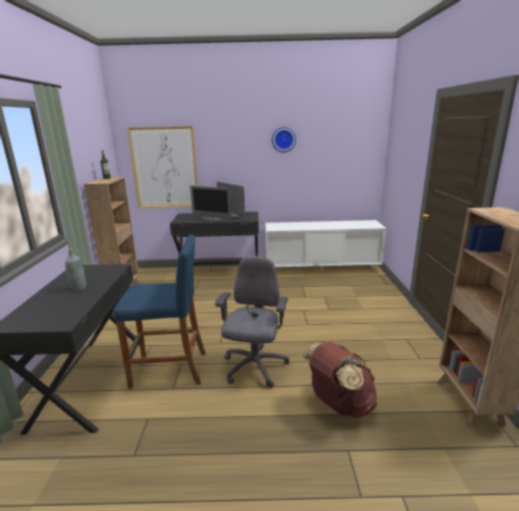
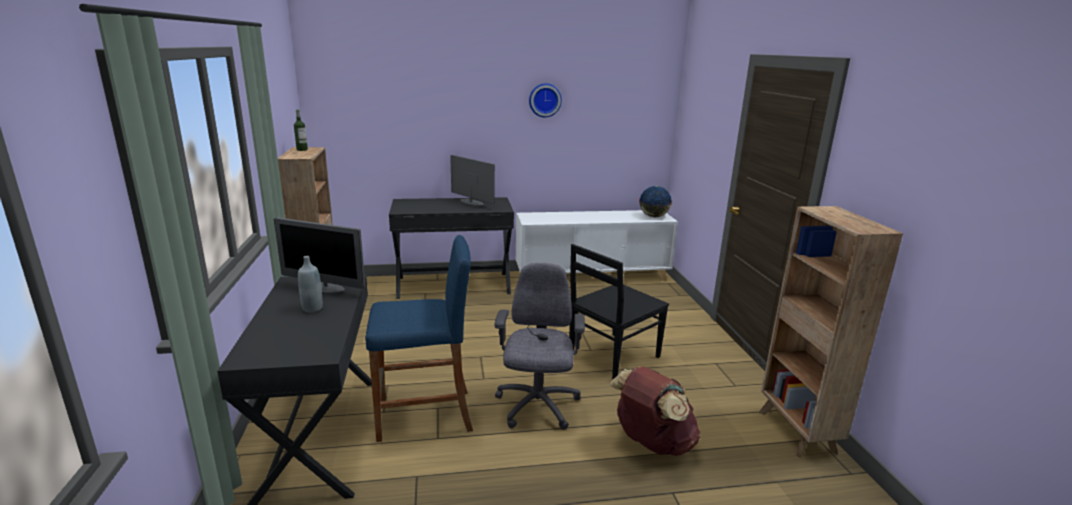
camera: 10 degrees left, 0 degrees up
(165, 168) = (375, 134): picture -> none
(212, 219) = (448, 208): monitor -> monitor (323, 289)
(323, 330) = (612, 356): none -> black chair
(368, 224) = (653, 216): none -> globe

